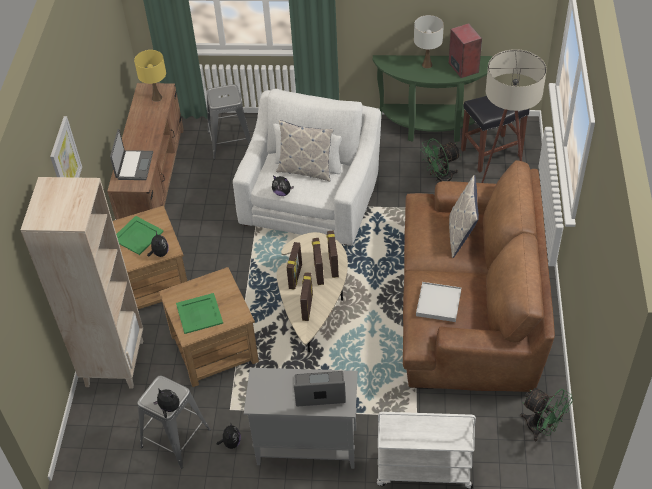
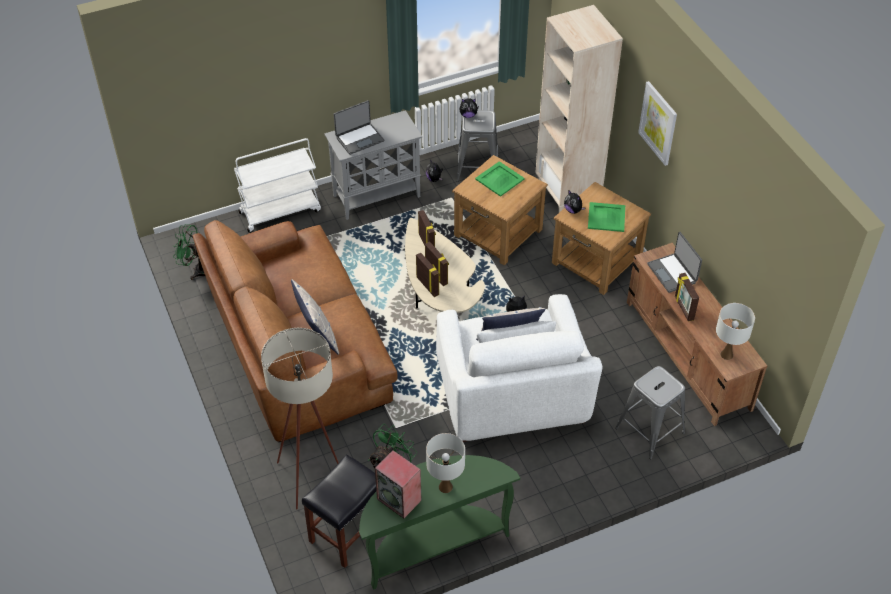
camera: 150 degrees right, 0 degrees up
(156, 98) = (727, 354): yellow table lamp -> white table lamp
(296, 276) = (454, 264): picture frame -> picture frame (683, 309)
(438, 303) = (309, 265): white tray -> none

